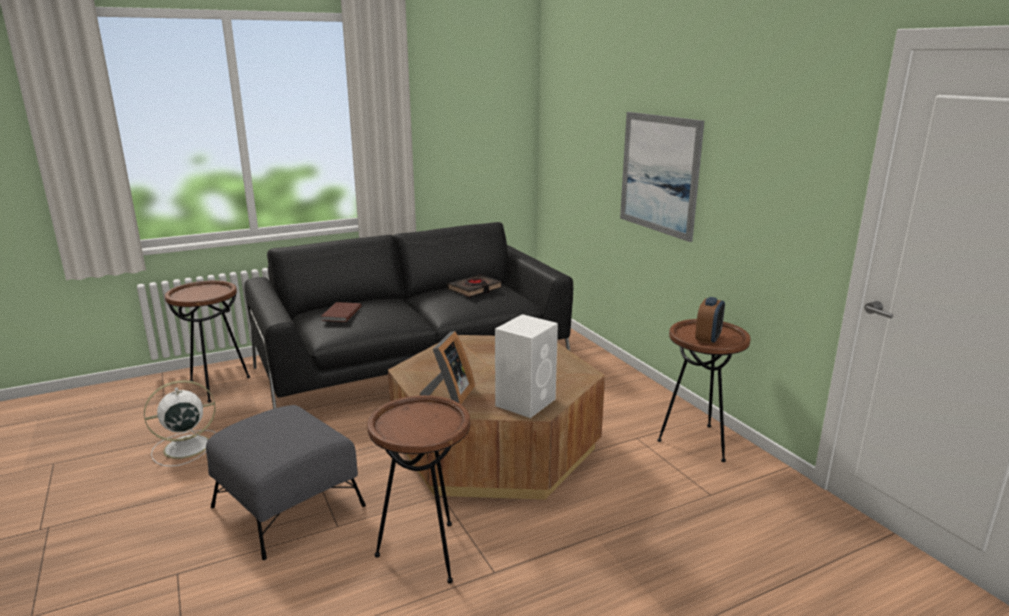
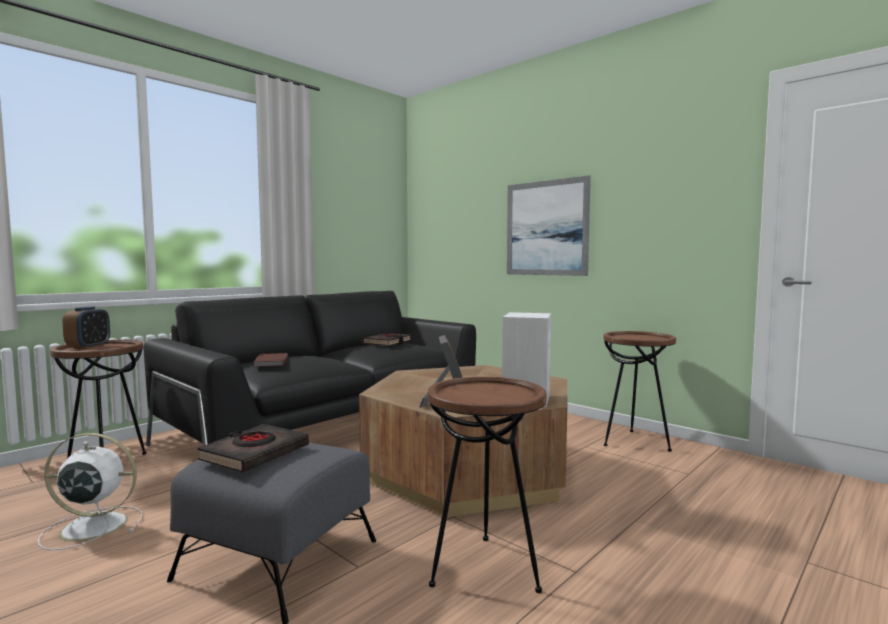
camera: 20 degrees left, 15 degrees down
(184, 447) = (91, 527): white fan -> white fan turned 45 degrees clockwise
(263, 430) = (255, 454): none -> black book
(708, 339) = (642, 339): alarm clock -> alarm clock (88, 347)

